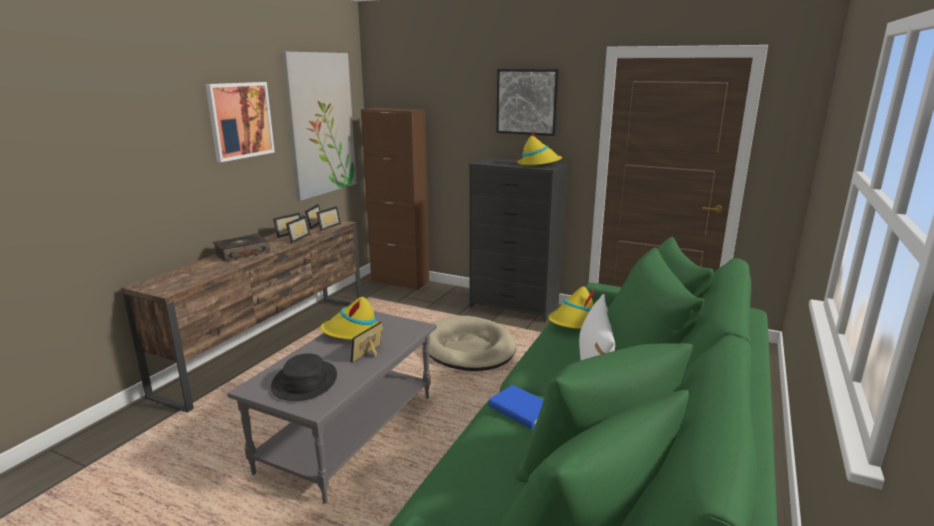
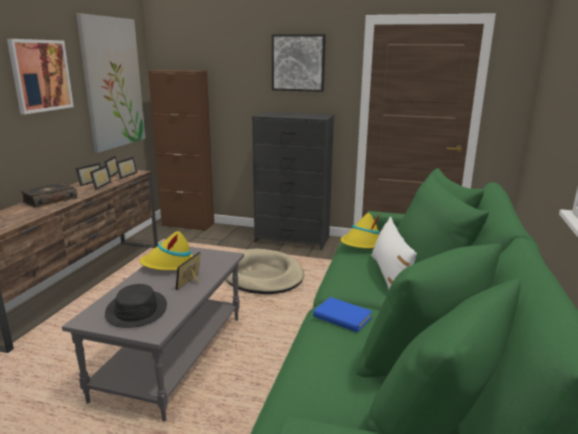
camera: 10 degrees left, 0 degrees up
(539, 164) = (311, 115): yellow hat -> none

